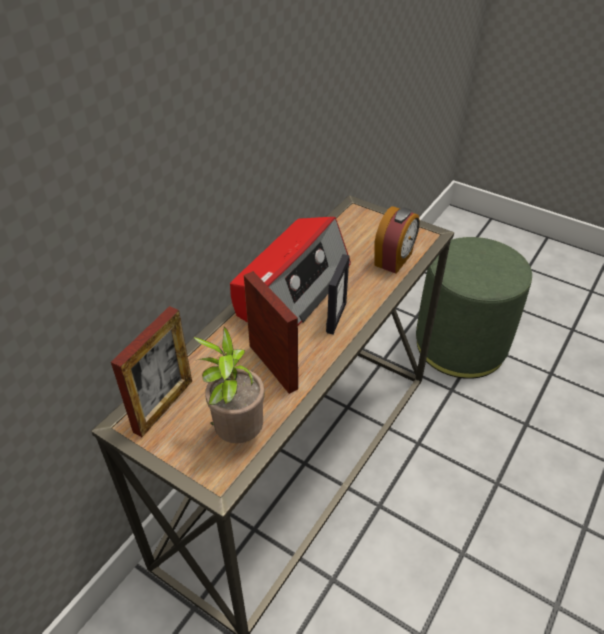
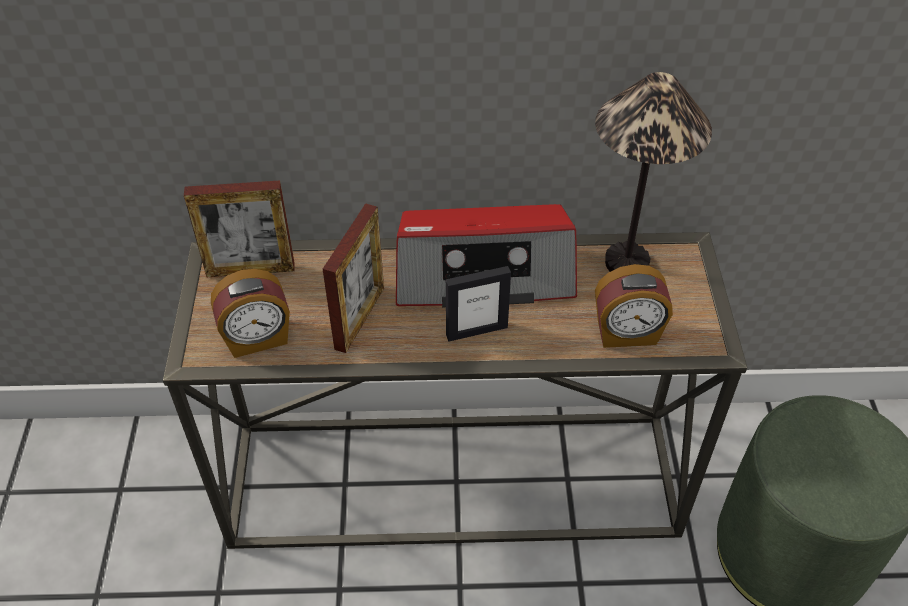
camera: 55 degrees right, 5 degrees up
(237, 434) = (257, 339): potted plant -> alarm clock
(342, 232) = (627, 262): none -> table lamp

